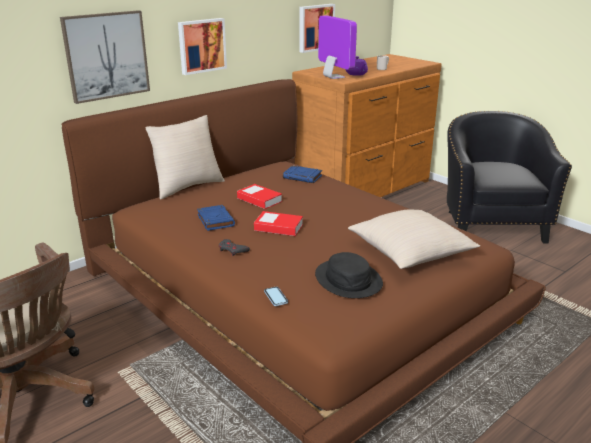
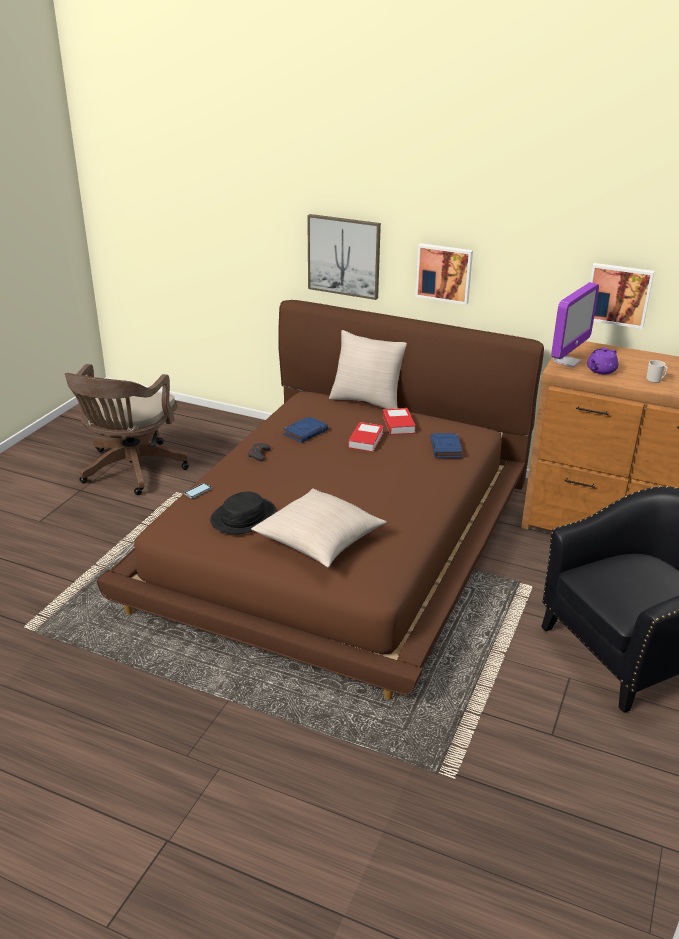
camera: 65 degrees right, 5 degrees up
(278, 227) = (315, 463): book -> book (398, 424)

